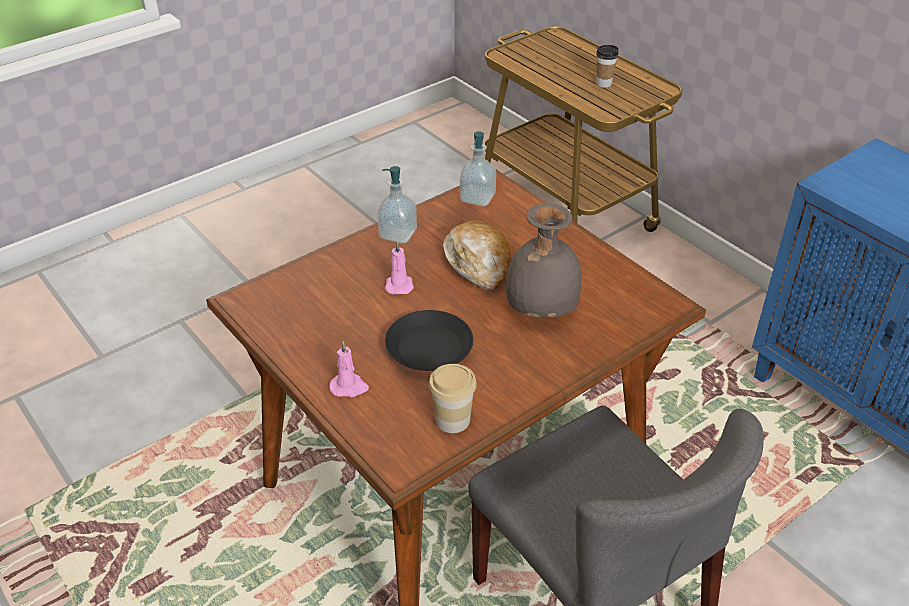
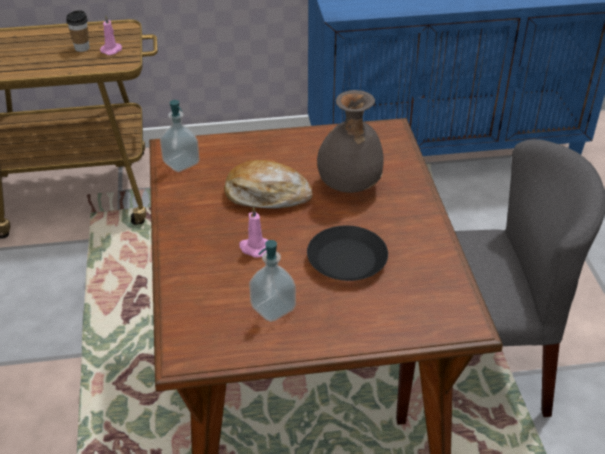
camera: 60 degrees left, 0 degrees up
(349, 387) = (360, 323): pink candle -> pink candle (112, 50)
(398, 234) = (184, 224): soap dispenser -> soap dispenser (273, 308)
(452, 420) = (437, 278): cup -> none

